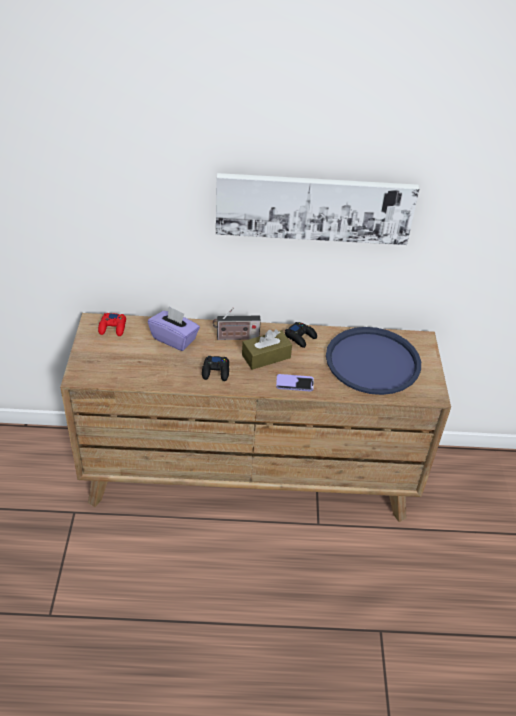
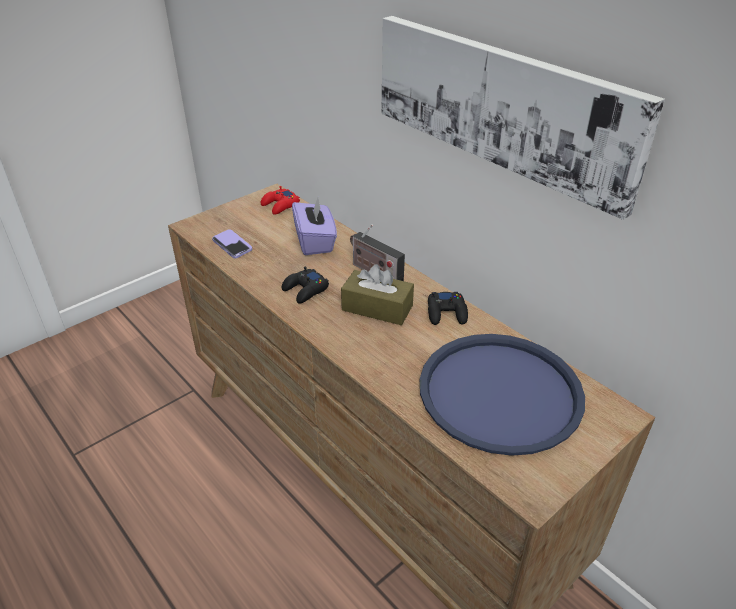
camera: 50 degrees right, 5 degrees down
(294, 383) = (364, 352): phone -> phone (232, 245)

